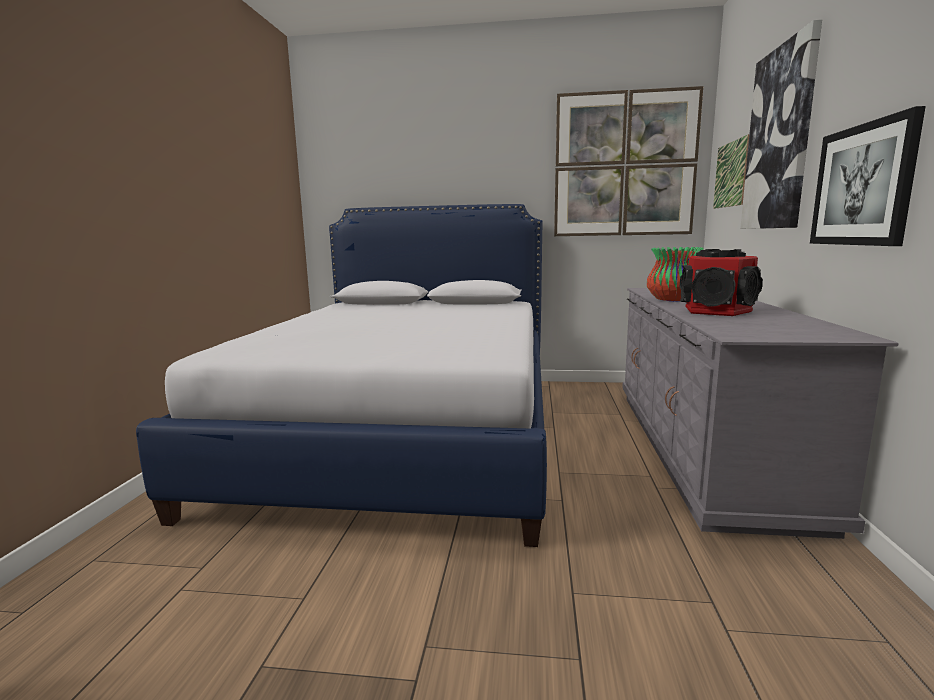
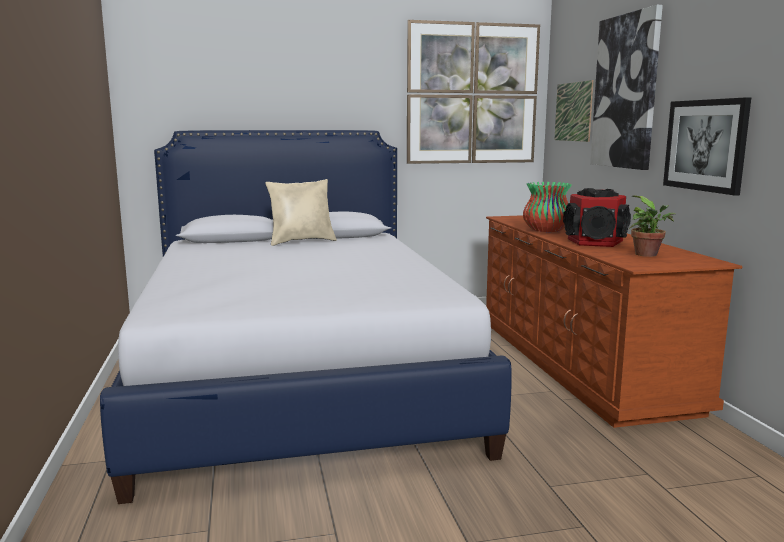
camera: 20 degrees left, 0 degrees up
(435, 305) = (302, 242): none -> beige pillow
(701, 448) = (577, 363): grey dresser -> brown dresser
(768, 325) = (648, 255): none -> potted plant

